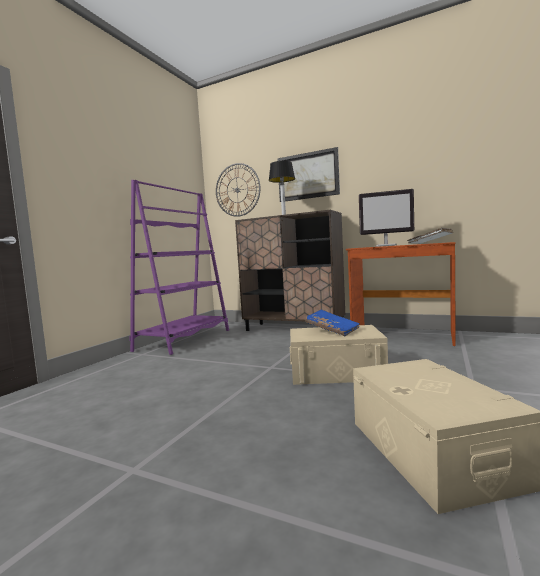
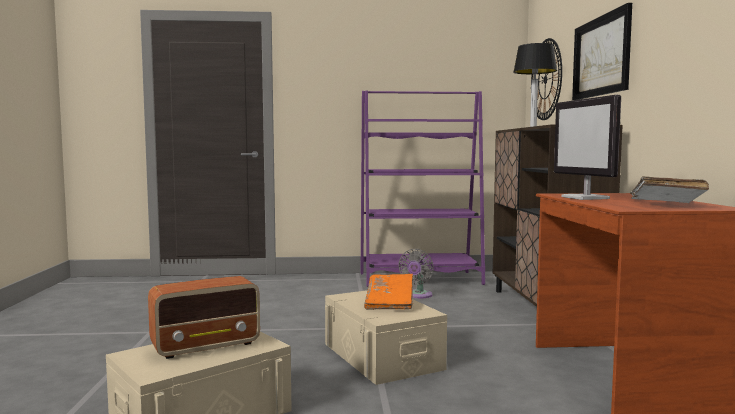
camera: 60 degrees right, 0 degrees up
(221, 346) = (418, 295): none -> grey fan
(332, 331) = (390, 302): blue book -> orange book
(422, 382) = (207, 346): none -> radio

